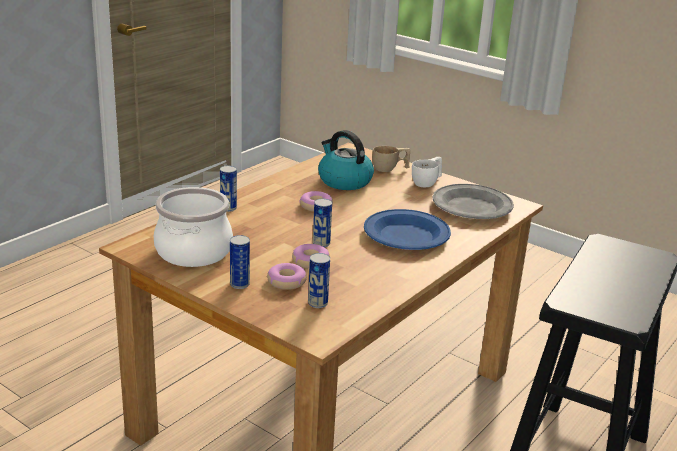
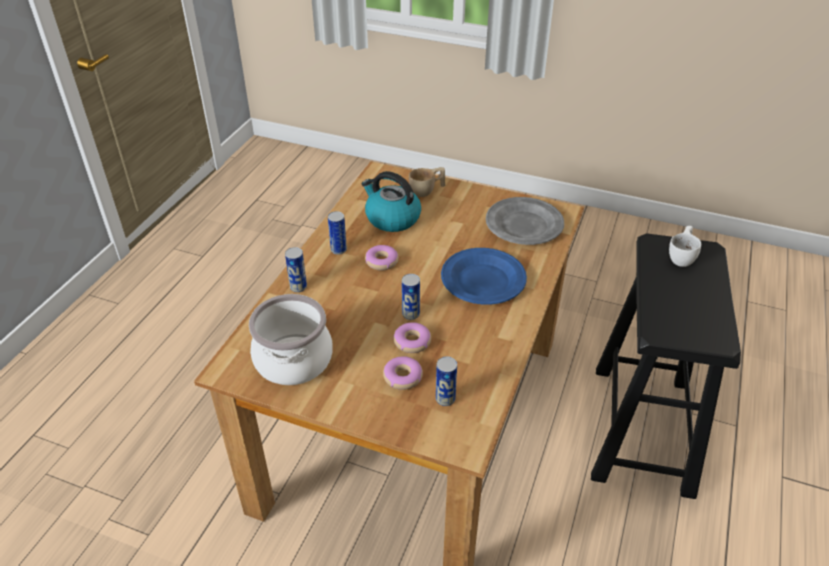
camera: 15 degrees left, 15 degrees up
(239, 284) = (360, 394): can -> can (338, 250)
(428, 182) = (470, 201): white cup -> white cup (682, 256)

